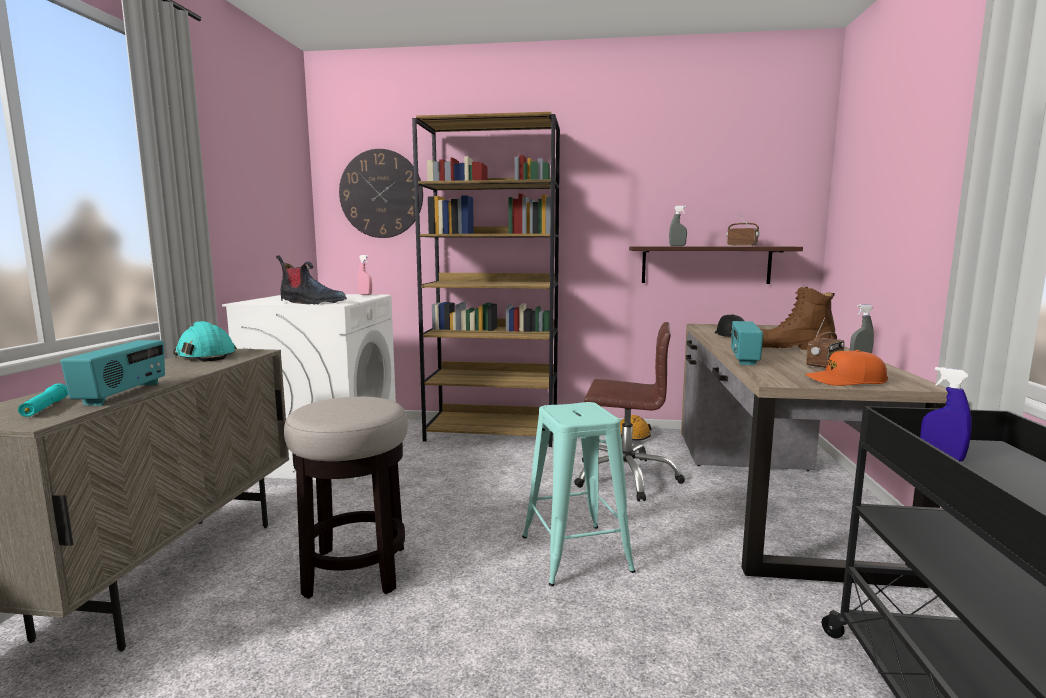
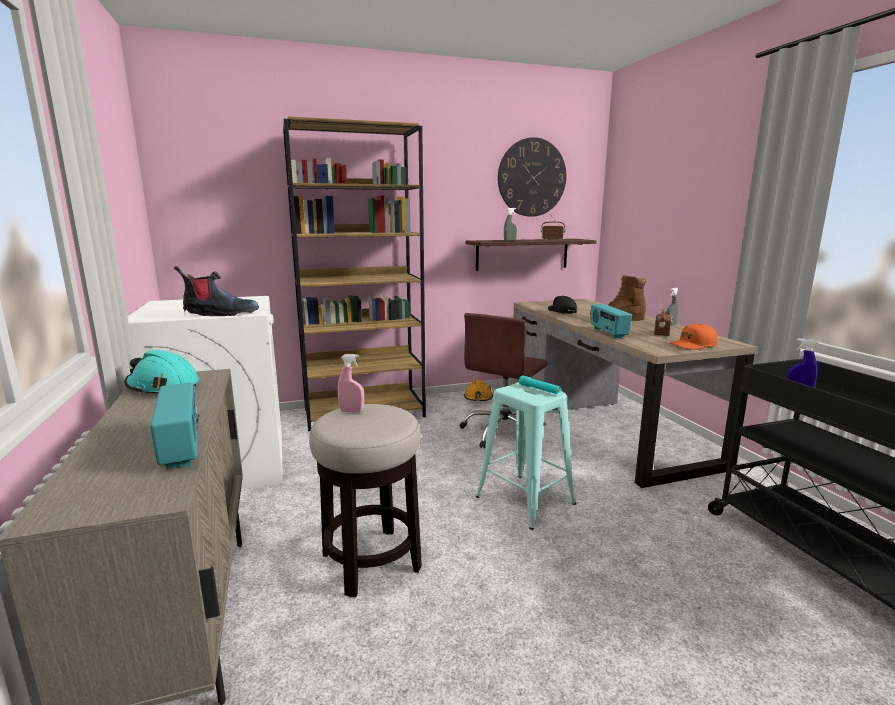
camera: 25 degrees left, 5 degrees up
(45, 408) = (128, 481): turquoise flashlight -> turquoise flashlight (539, 389)
(365, 294) = (243, 297): pink spray bottle -> pink spray bottle (351, 411)
(381, 194) = (228, 190): wall clock -> wall clock (532, 177)
(626, 477) = (504, 432): brown office chair -> brown office chair turned 135 degrees clockwise

